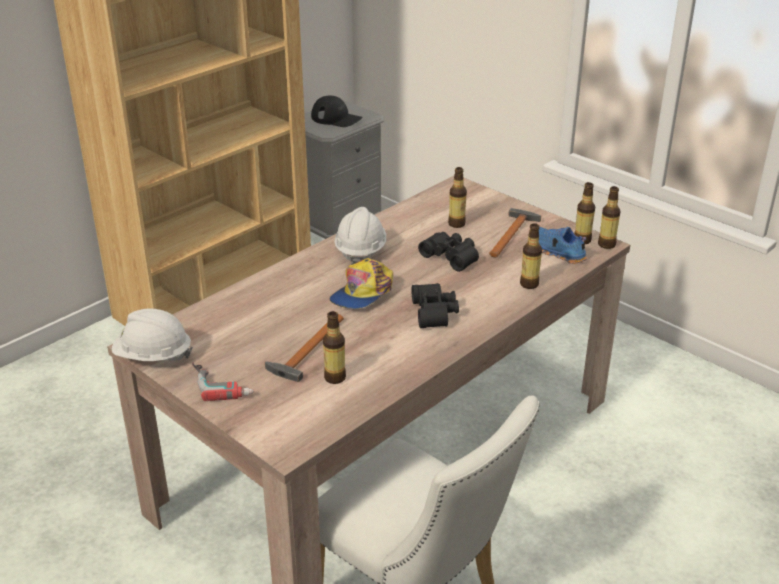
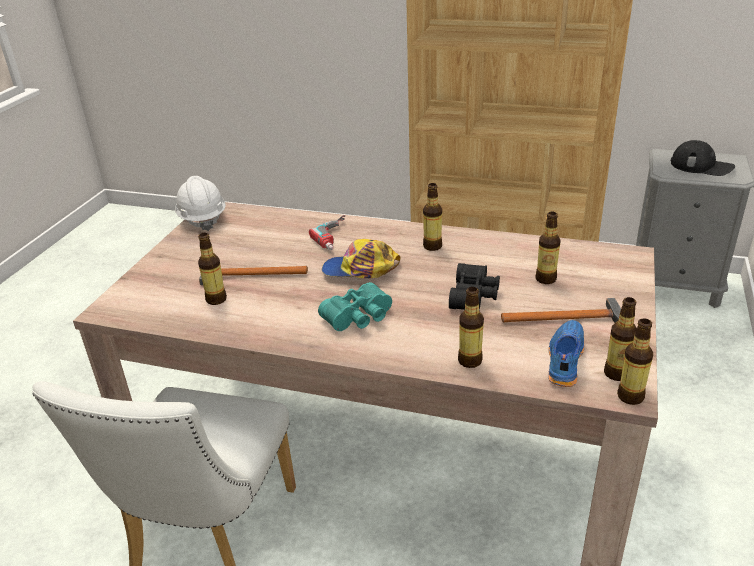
camera: 65 degrees right, 0 degrees up
(223, 383) = (182, 255): power drill -> power drill (337, 236)
(336, 118) = (701, 166): black cap -> black cap turned 60 degrees counterclockwise
(360, 251) = (432, 246): white hard hat -> bottle
(435, 312) = (360, 318): black binoculars -> turquoise binoculars

